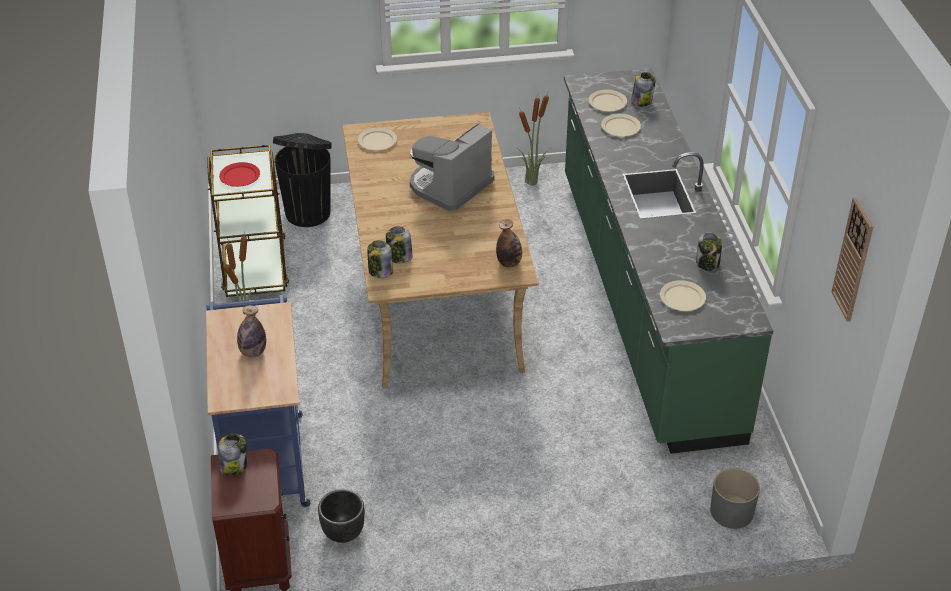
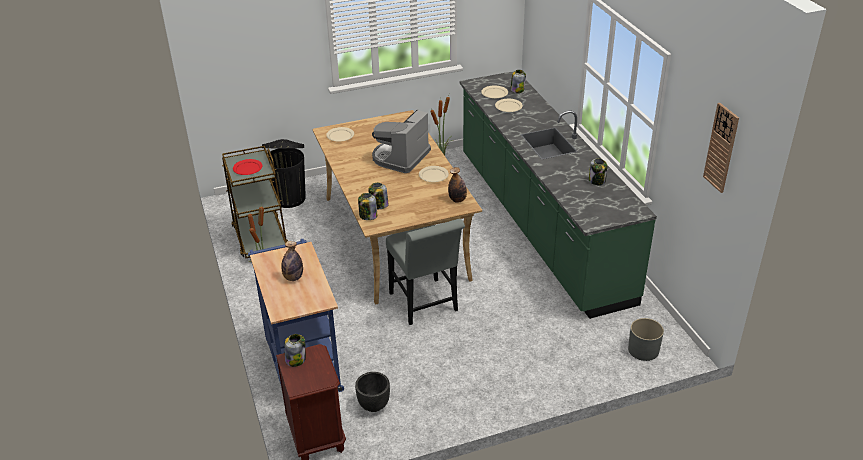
camera: 10 degrees left, 5 degrees down
(450, 399) = (425, 305): none -> grey chair
(682, 298) = (588, 204): beige plate -> beige plate (433, 175)

